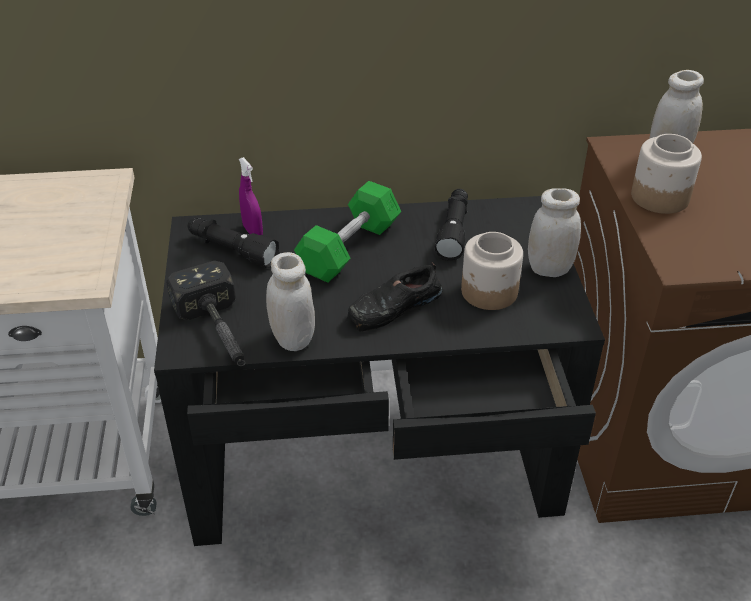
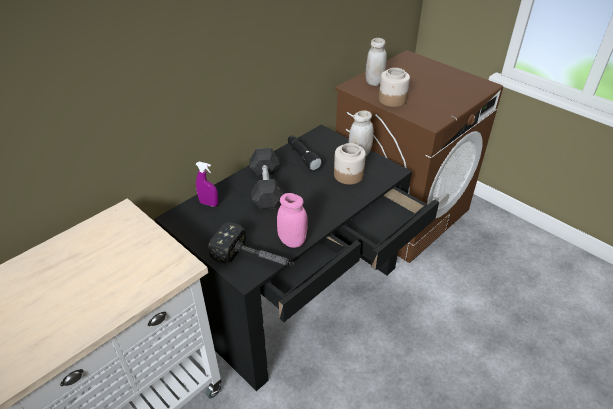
camera: 40 degrees left, 0 degrees up
(232, 250) = (209, 217): black flashlight -> none
(293, 339) = (292, 241): white jar -> pink jar
(349, 248) = (266, 187): green dumbbell -> grey dumbbell
(393, 308) = (318, 203): black shoe -> none

